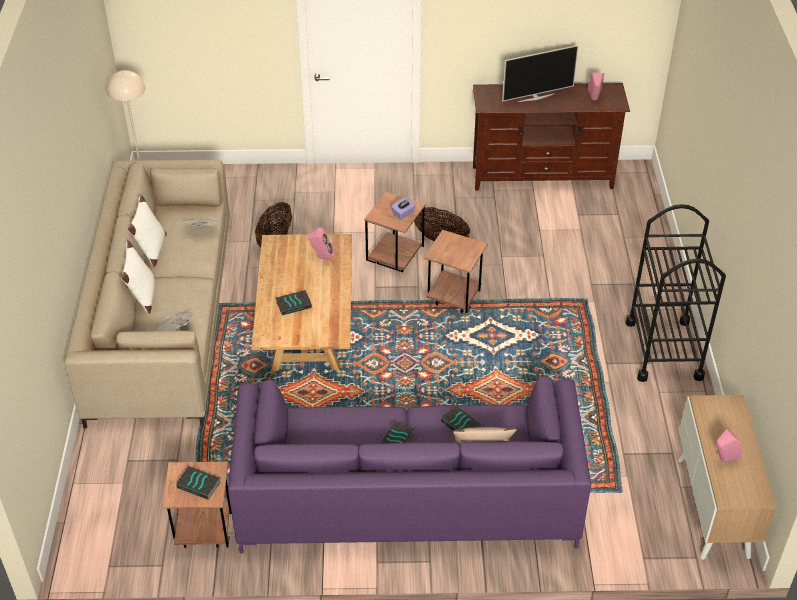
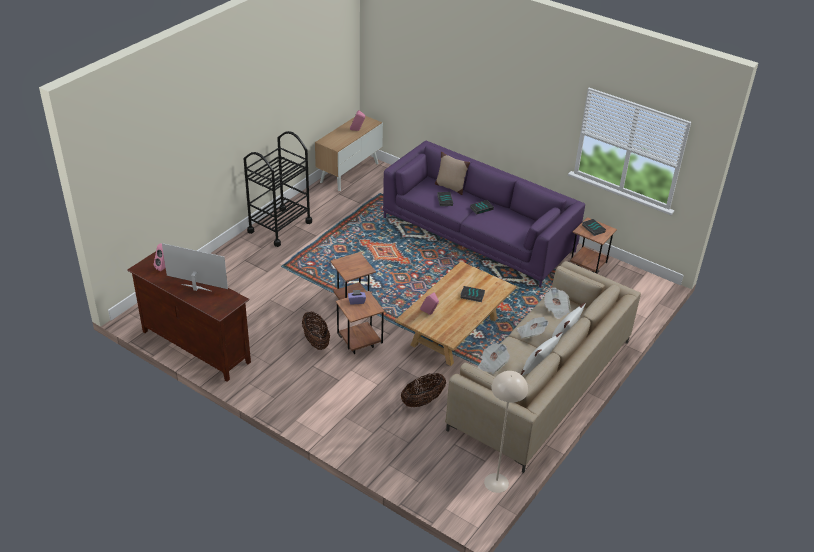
camera: 145 degrees left, 5 degrees down
(186, 286) = (531, 333): none -> newspaper

